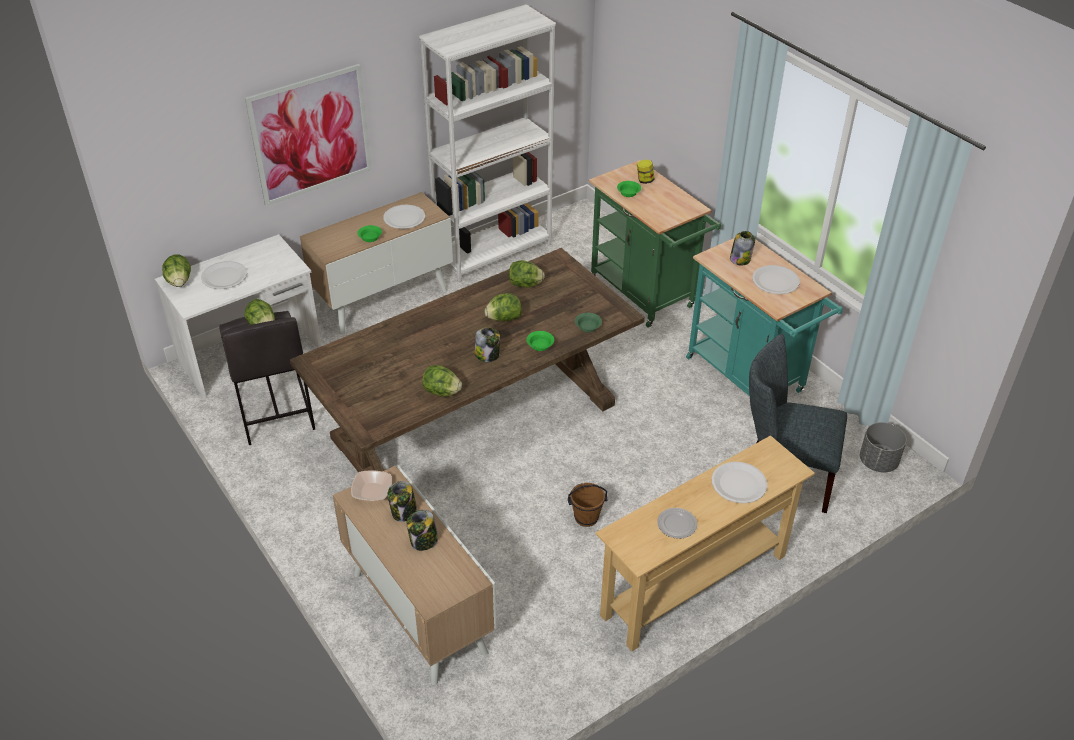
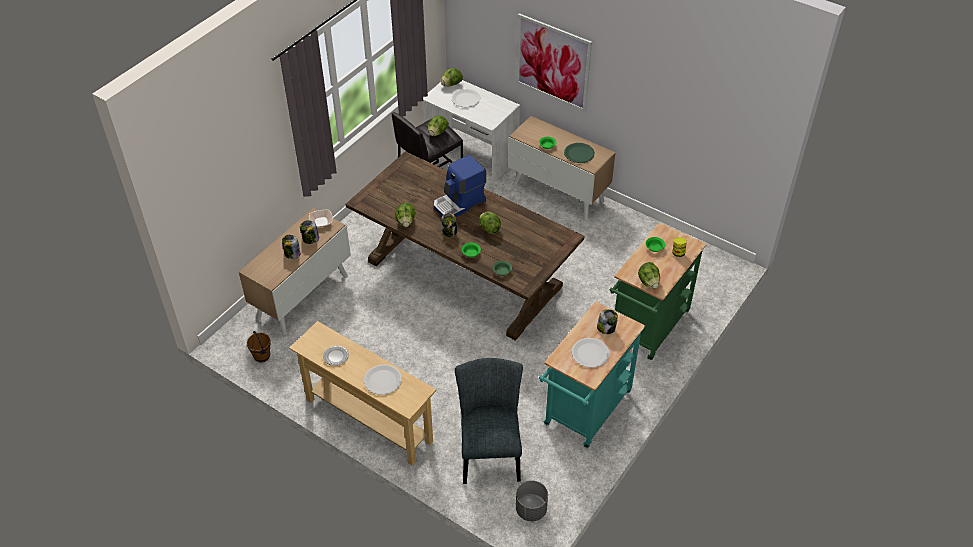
camera: 70 degrees right, 5 degrees up
(404, 218) = (579, 153): white plate -> green plate
(438, 333) = (459, 204): none -> coffee machine
(493, 251) = (646, 230): white bookcase -> none
(525, 285) = (530, 229): lettuce -> lettuce (648, 282)
(586, 518) = (403, 352): brown bucket -> brown bucket (261, 356)

